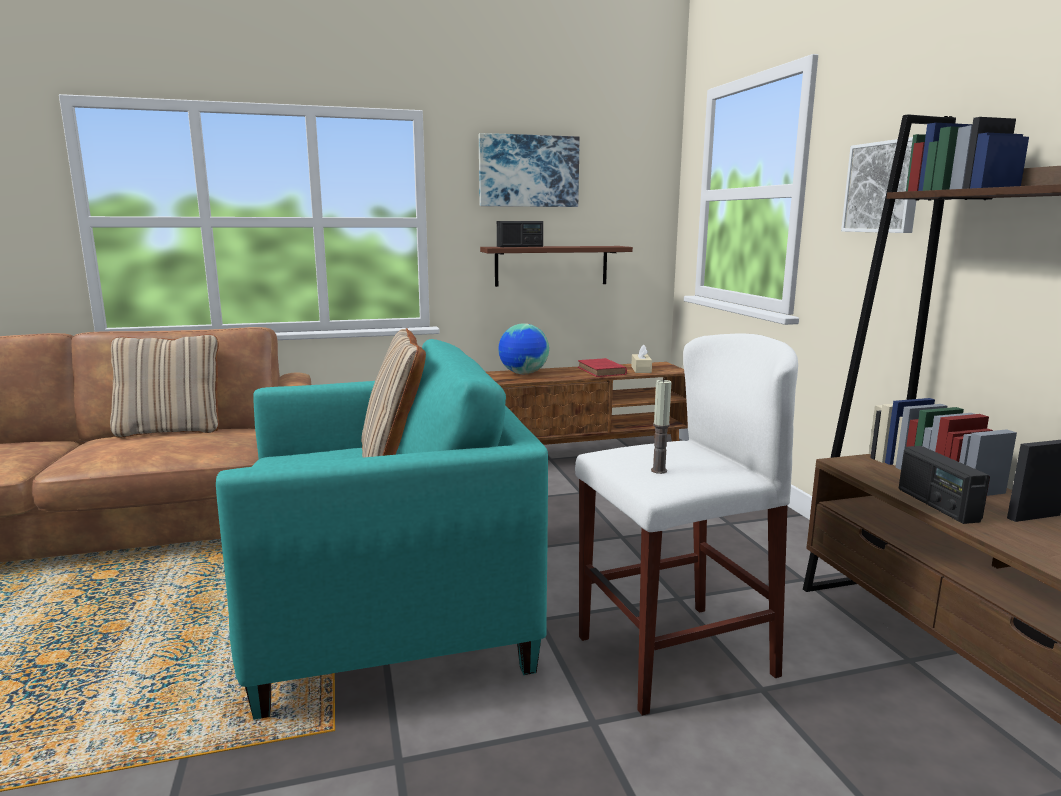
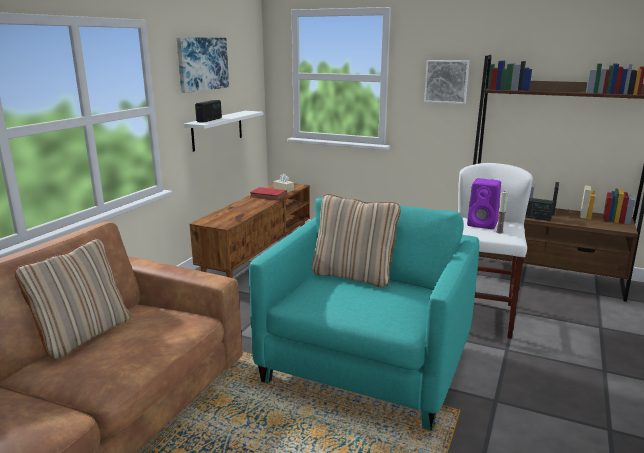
camera: 50 degrees left, 5 degrees up
(523, 373) = (235, 209): globe -> none
(551, 265) = (217, 130): brown shelf -> white shelf
(675, 454) = (483, 224): none -> purple speaker

